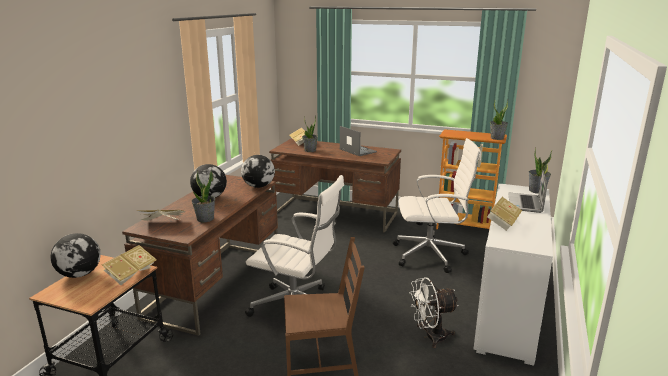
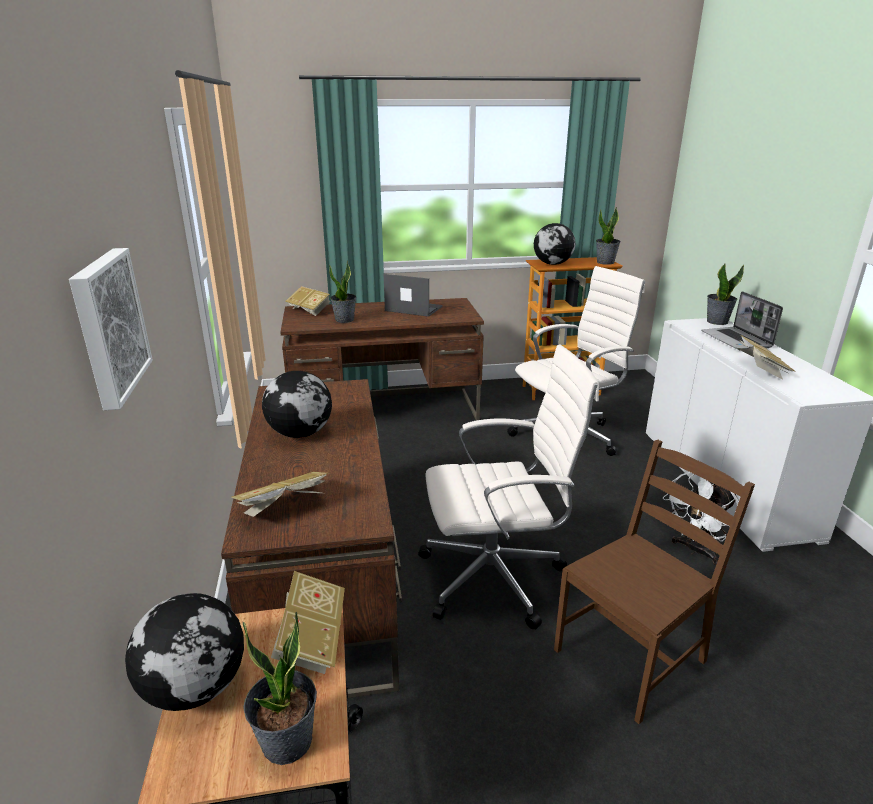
camera: 30 degrees left, 5 degrees up
(85, 123) = (108, 325): none -> picture
(205, 219) = (353, 476): potted plant -> potted plant (287, 742)
(259, 186) = (355, 394): globe -> globe (553, 264)

